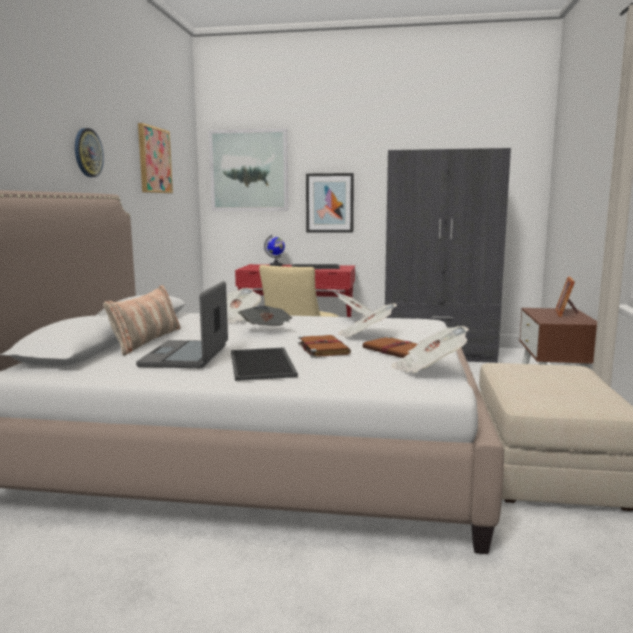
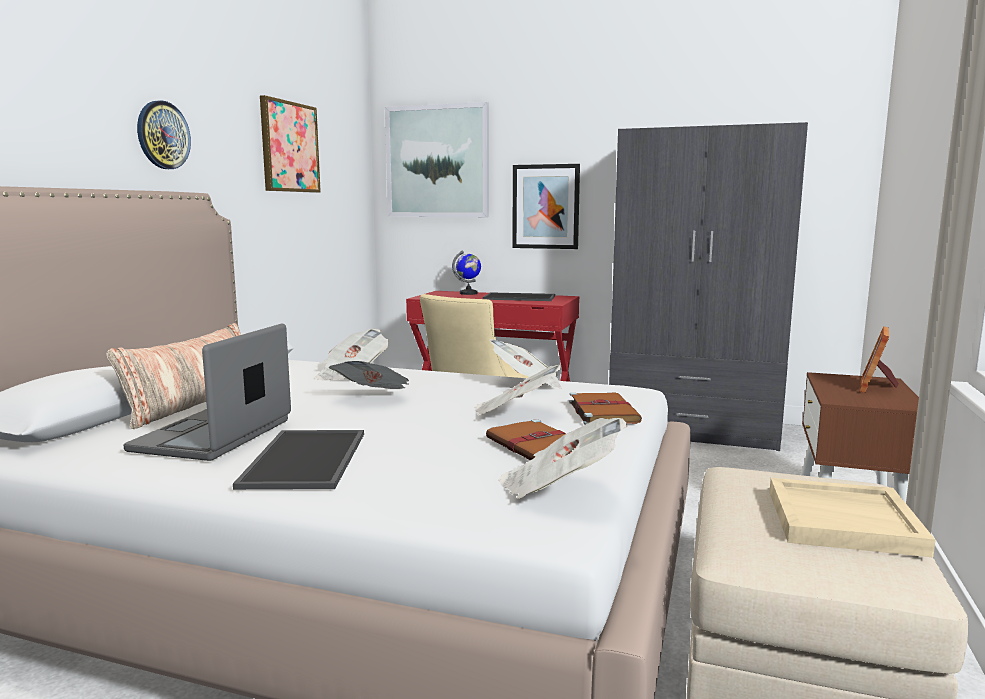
camera: 10 degrees right, 0 degrees up
(322, 348) = (422, 435): brown book -> brown book (602, 411)
(573, 383) = (843, 521): none -> beige tray

